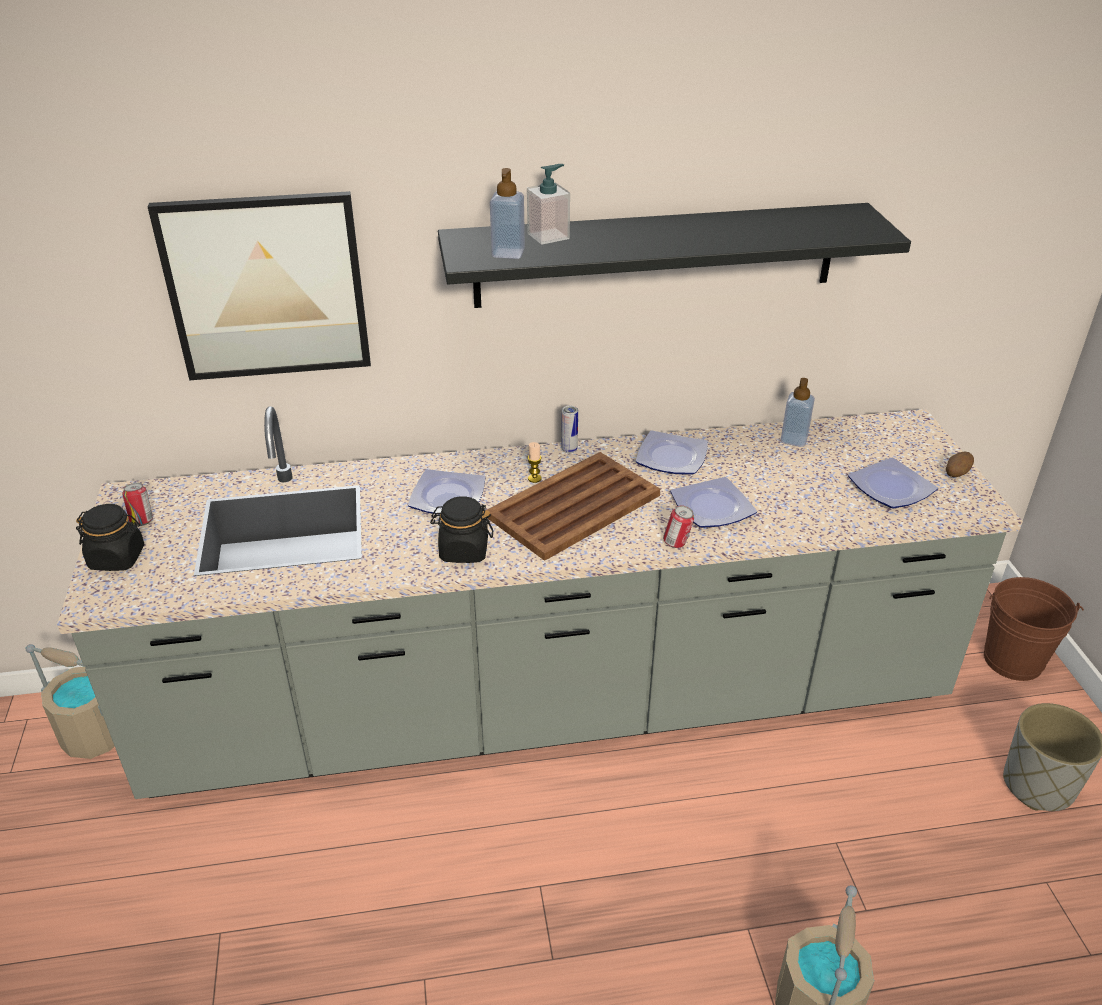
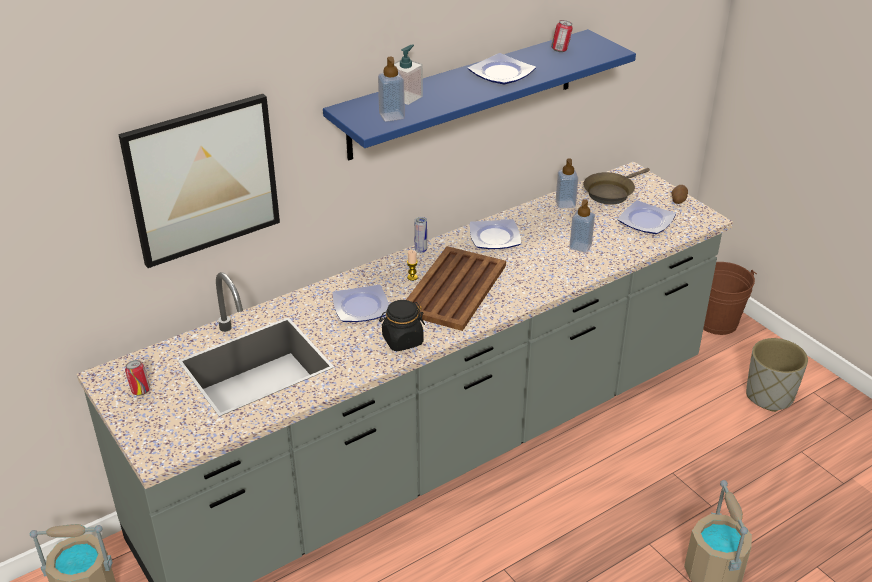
camera: 25 degrees left, 0 degrees up
(117, 558) = (146, 422): black jar -> none
(656, 255) = (463, 94): black shelf -> blue shelf
(677, 544) = (540, 295): can -> can (560, 50)
(714, 508) = (546, 264): plate -> plate (503, 73)
(776, 497) = (580, 246): none -> soap dispenser
(866, 440) = (611, 192): none -> brown frying pan

